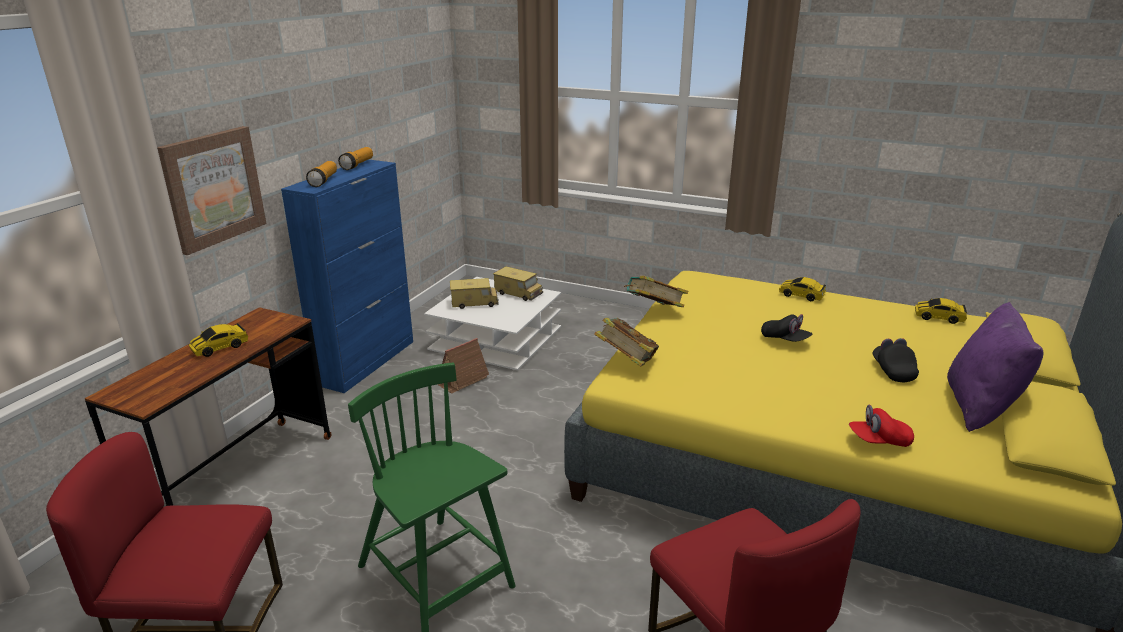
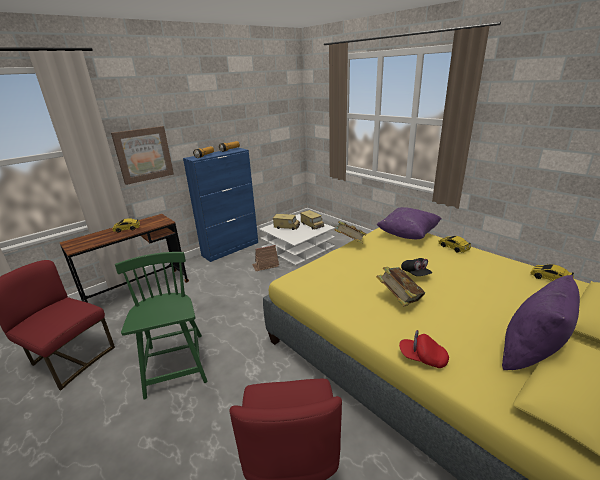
camera: 25 degrees right, 0 degrees up
(626, 362) = (305, 269): book -> book (399, 299)
(726, 285) = (407, 234): none -> purple pillow
(893, 371) = (478, 310): black cap -> none

